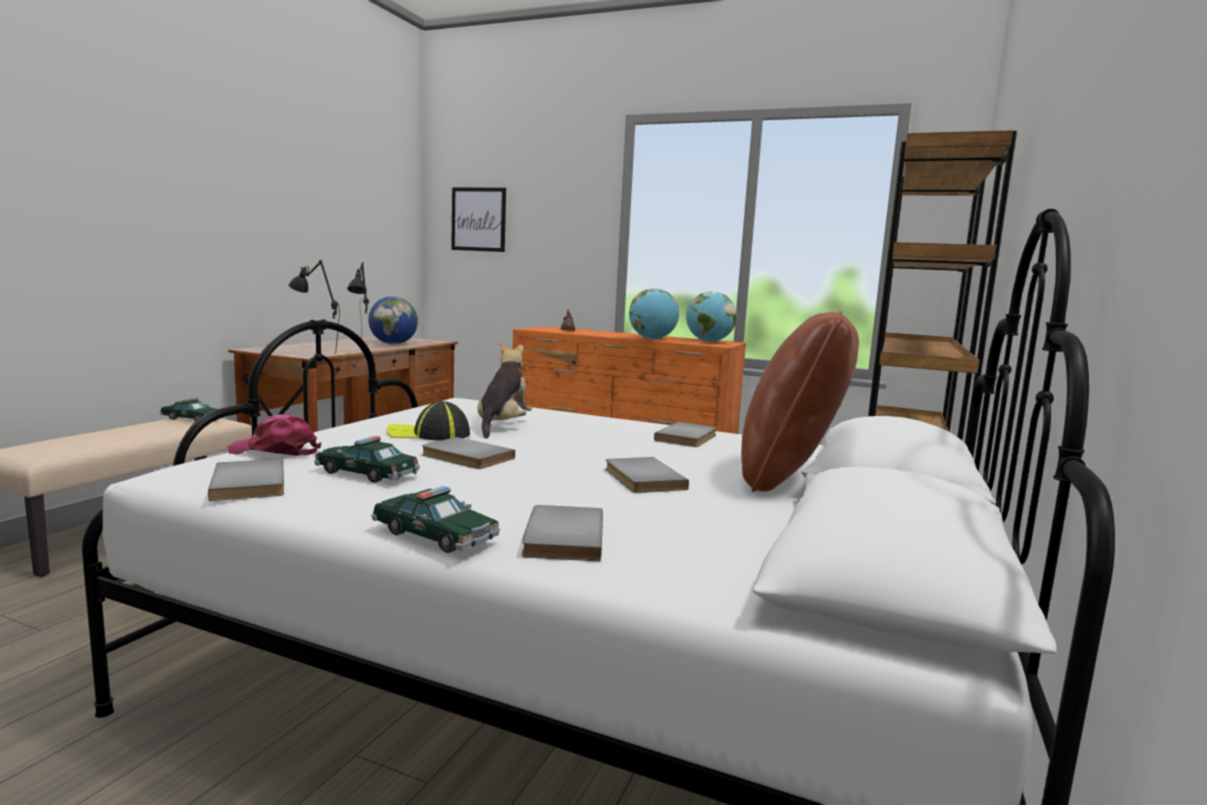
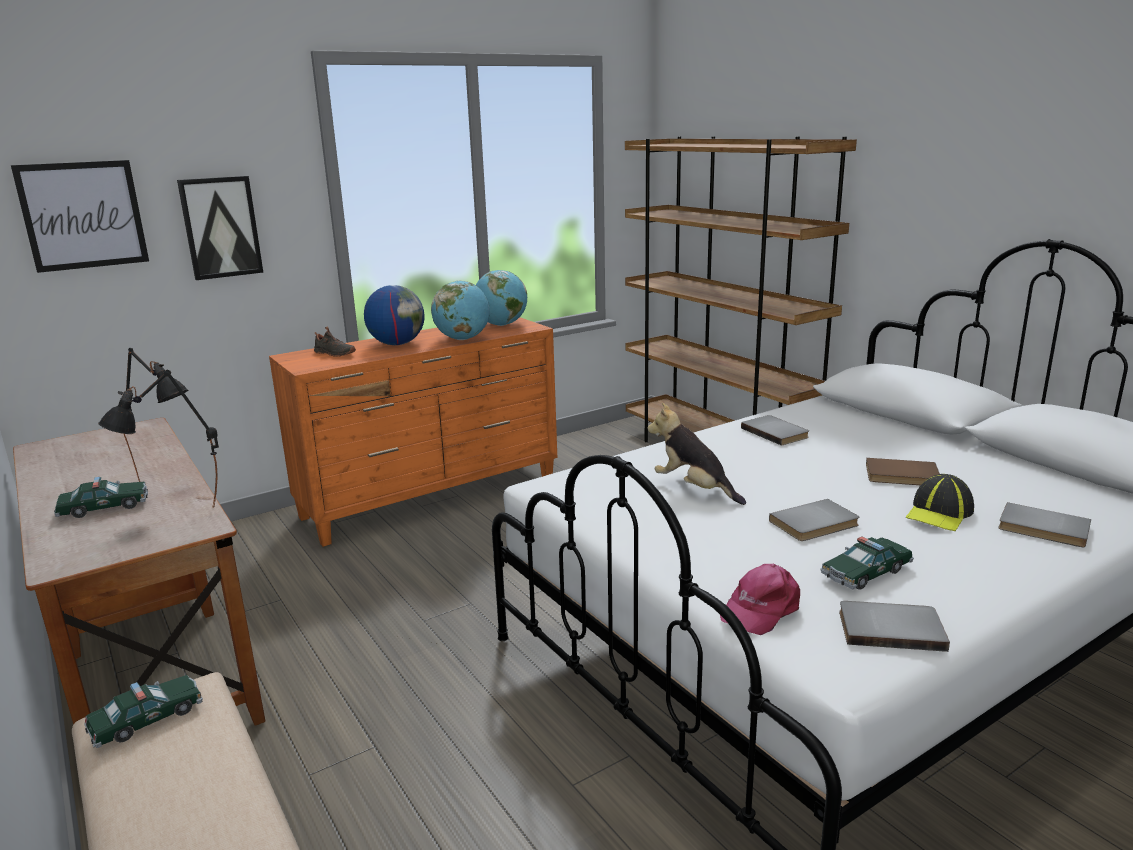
camera: 55 degrees left, 10 degrees up
(393, 344) = (139, 458): globe -> globe (397, 344)
(429, 434) = (716, 526): cap -> cap (939, 513)
(434, 536) = (1043, 568): toy car -> toy car (104, 507)
(547, 236) = (221, 227): none -> picture
(641, 479) = (902, 476): grey book -> brown book
(790, 477) = (905, 433): brown pillow -> none

